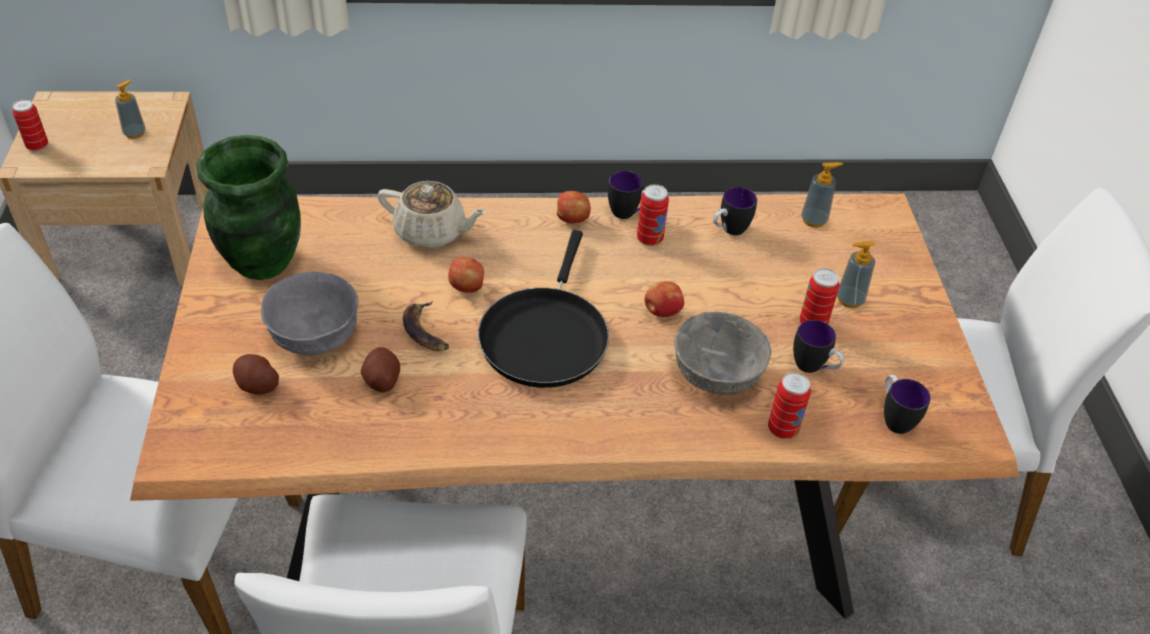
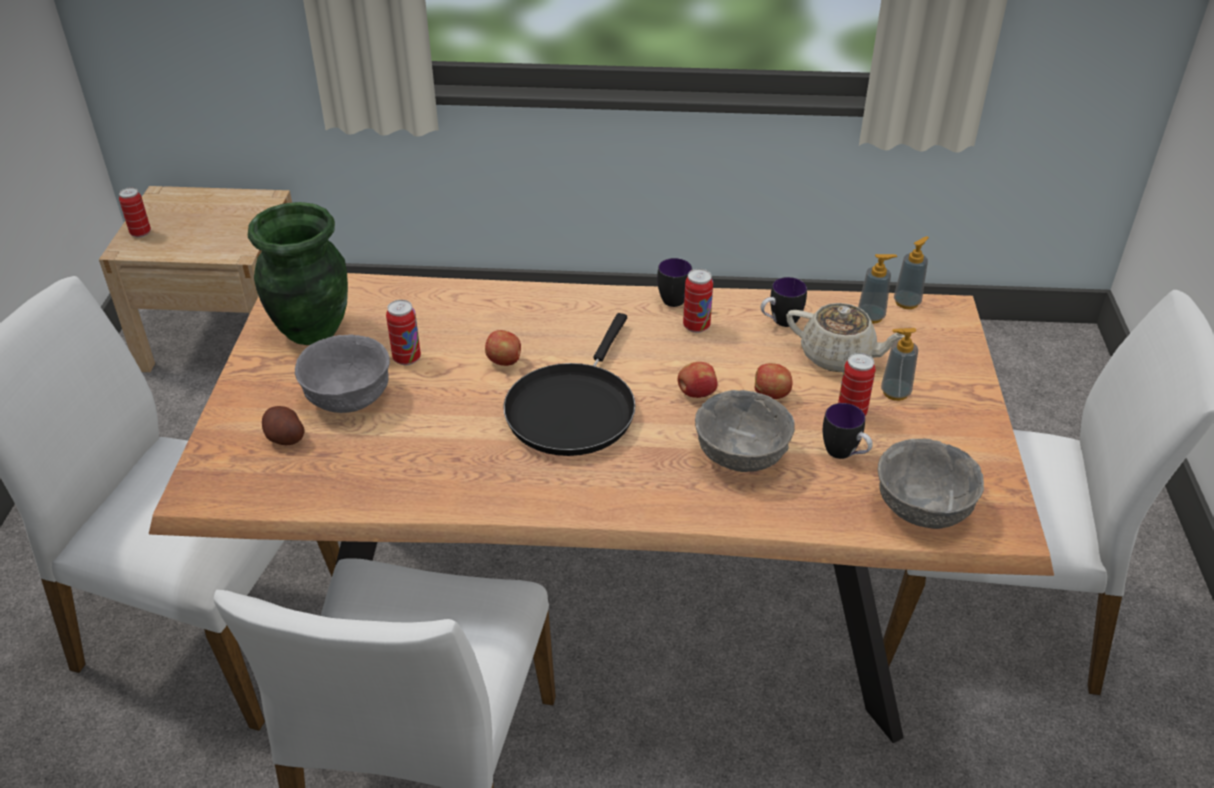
camera: 10 degrees right, 5 degrees down
(135, 133) = (231, 225): soap dispenser -> soap dispenser (907, 302)
(382, 380) = (404, 440): potato -> none
(426, 331) = (456, 398): banana -> none
(431, 232) = (479, 310): beige teapot -> beige teapot (838, 357)
(572, 219) = (621, 305): apple -> apple (771, 394)
(782, 429) = (801, 510): can -> can (407, 358)
(894, 418) = (922, 507): mug -> grey bowl

